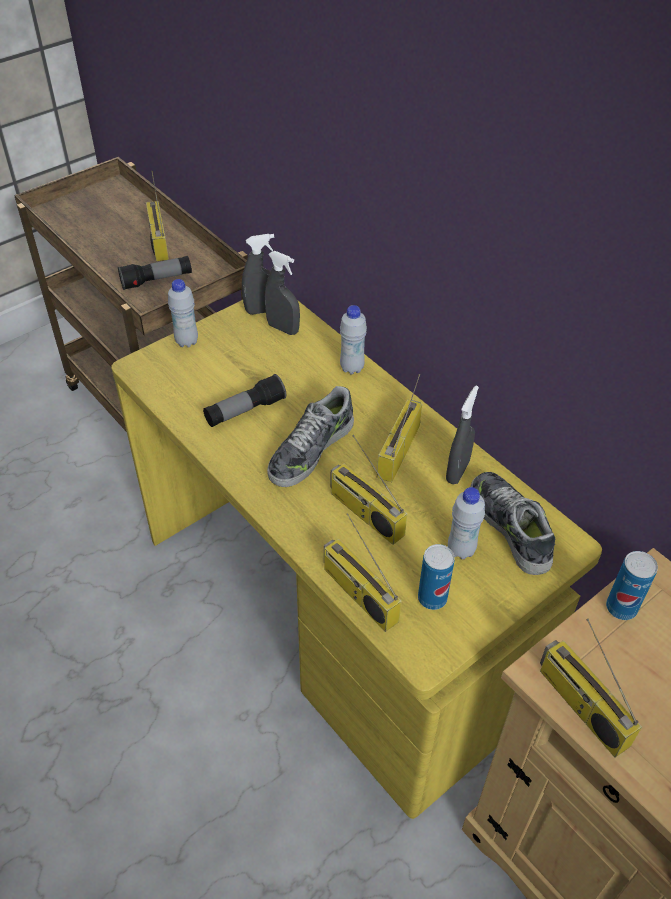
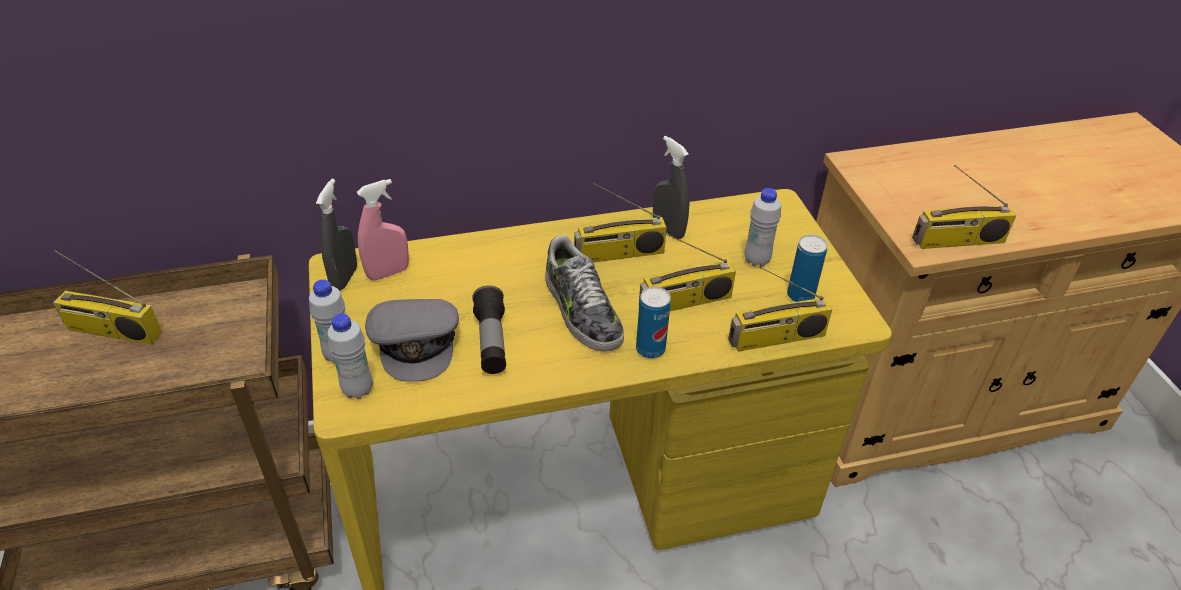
camera: 65 degrees left, 5 degrees down
(157, 280) = (191, 354): flashlight -> none
(220, 372) = (416, 342): none -> grey cap
(283, 328) = (388, 273): grey spray bottle -> pink spray bottle
(352, 368) = (489, 246): white bottle -> white bottle (358, 390)
(398, 449) = (619, 254): radio -> radio turned 60 degrees counterclockwise
(510, 527) = (746, 225): shoe -> none
(621, 608) = (876, 188): can -> can (650, 349)

